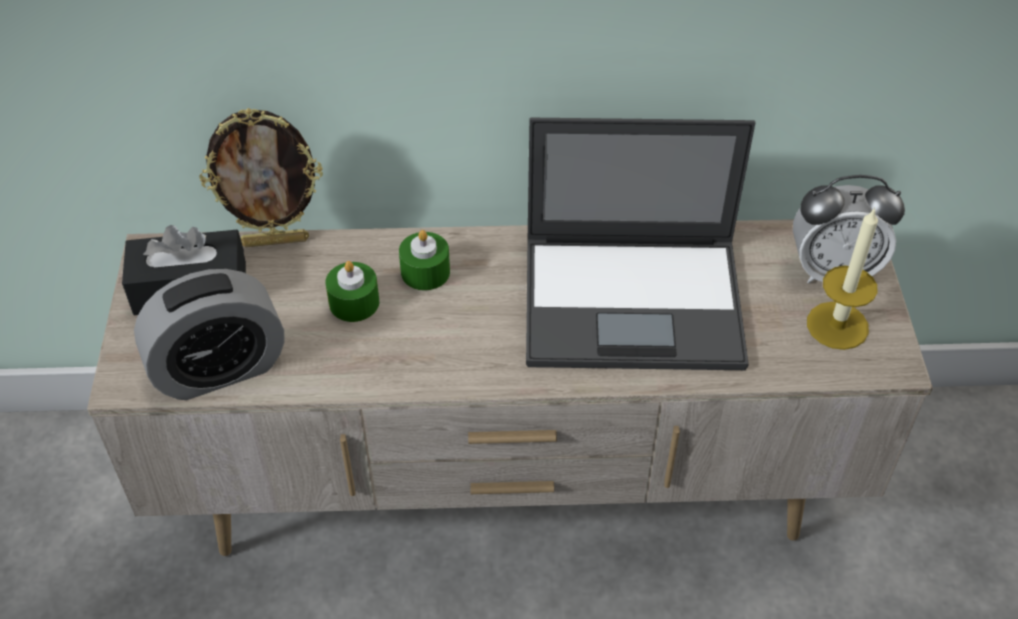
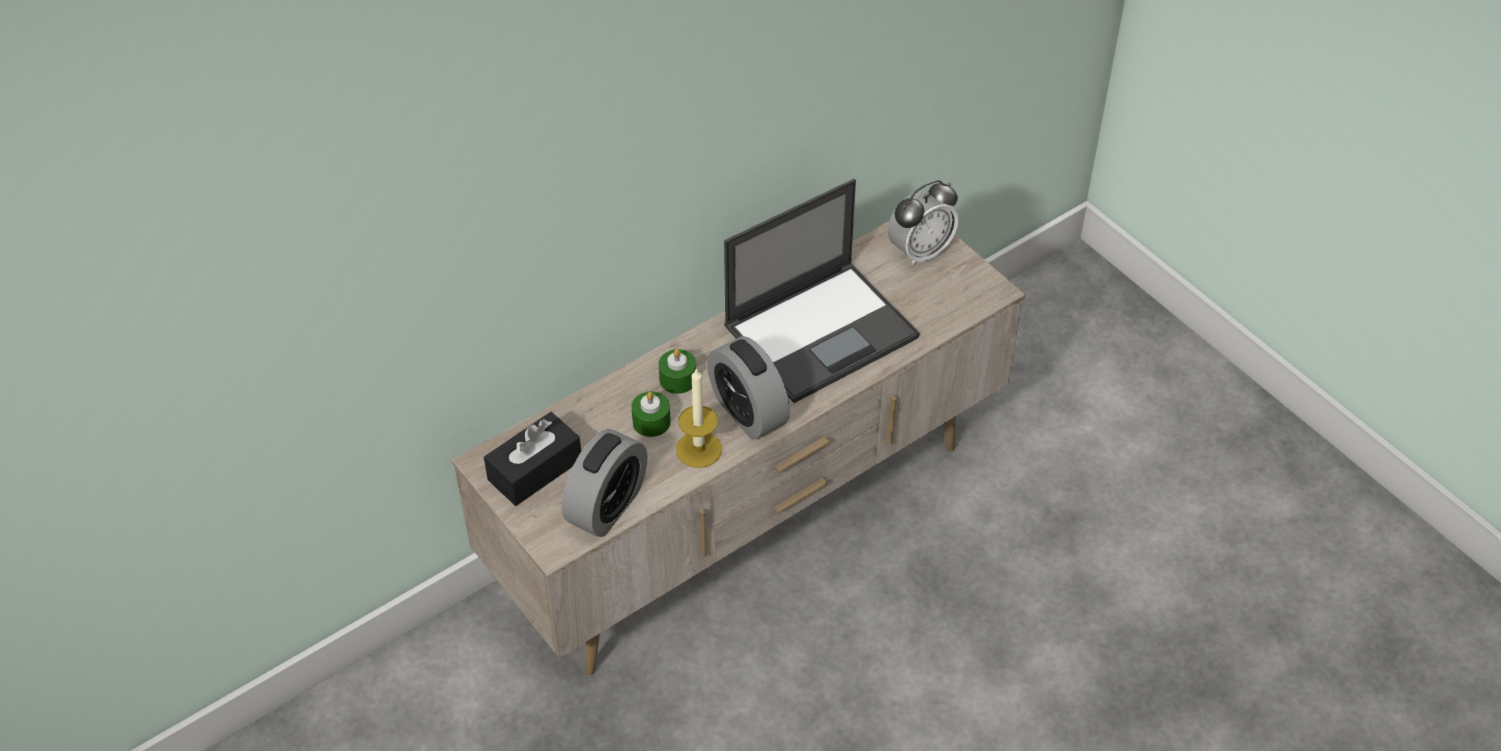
camera: 35 degrees left, 0 degrees up
(275, 240) = (559, 410): picture frame -> none
(467, 349) = (748, 412): none -> alarm clock
(837, 325) = (948, 284): candle -> candle (699, 449)

